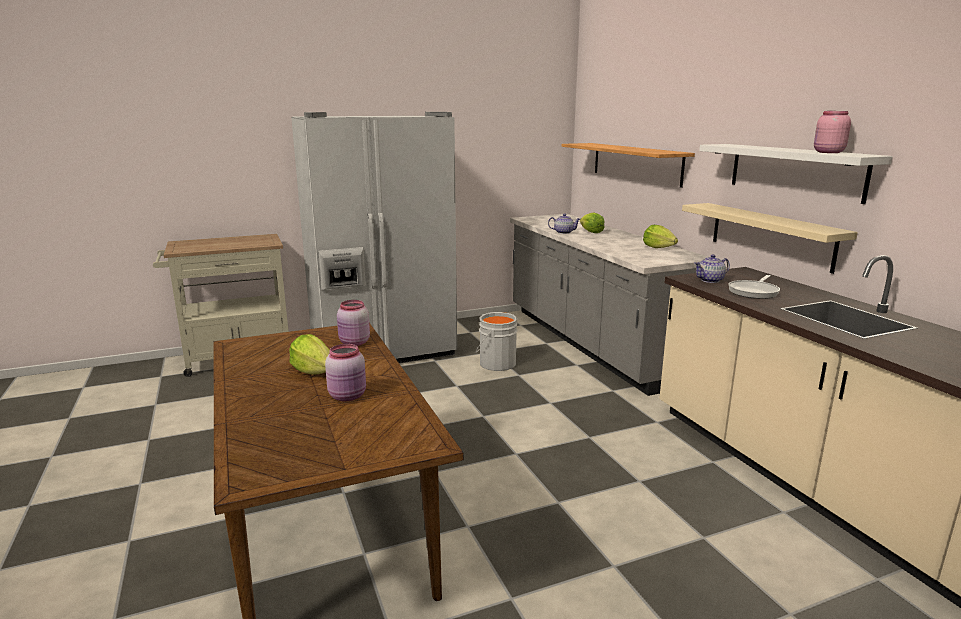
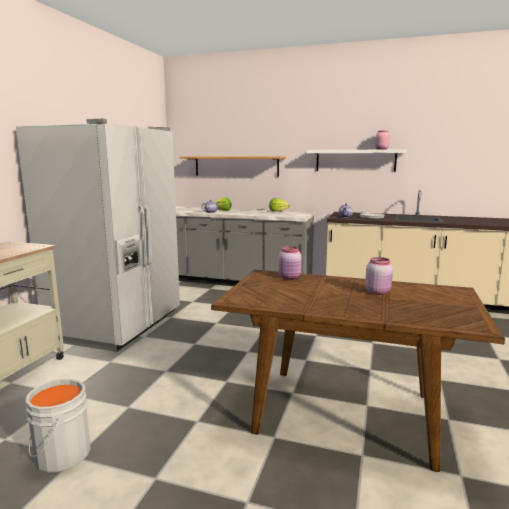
camera: 50 degrees left, 5 degrees down
(314, 372) = (326, 292): lettuce -> none
(495, 363) = (209, 306): grey bucket -> grey bucket (60, 455)
(770, 235) = (345, 193): beige shelf -> none

